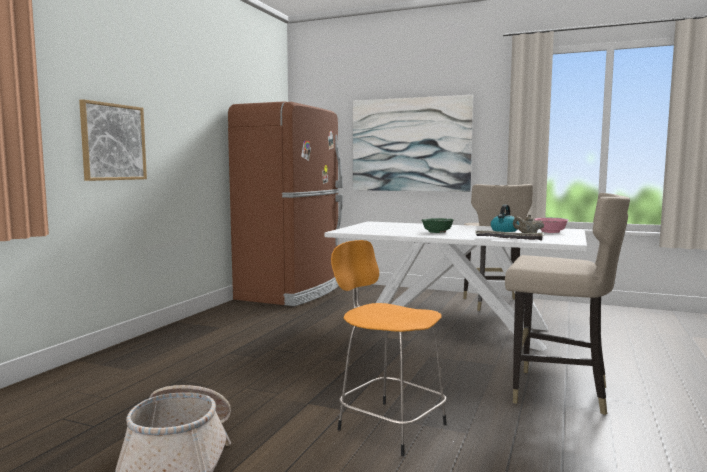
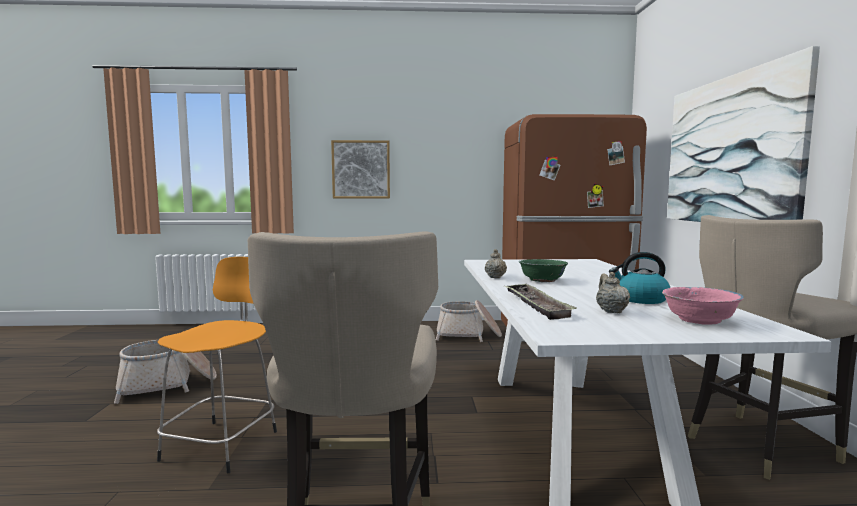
camera: 65 degrees right, 0 degrees up
(252, 315) = (468, 335): none -> basket
(416, 235) = (495, 277): none -> beige teapot

